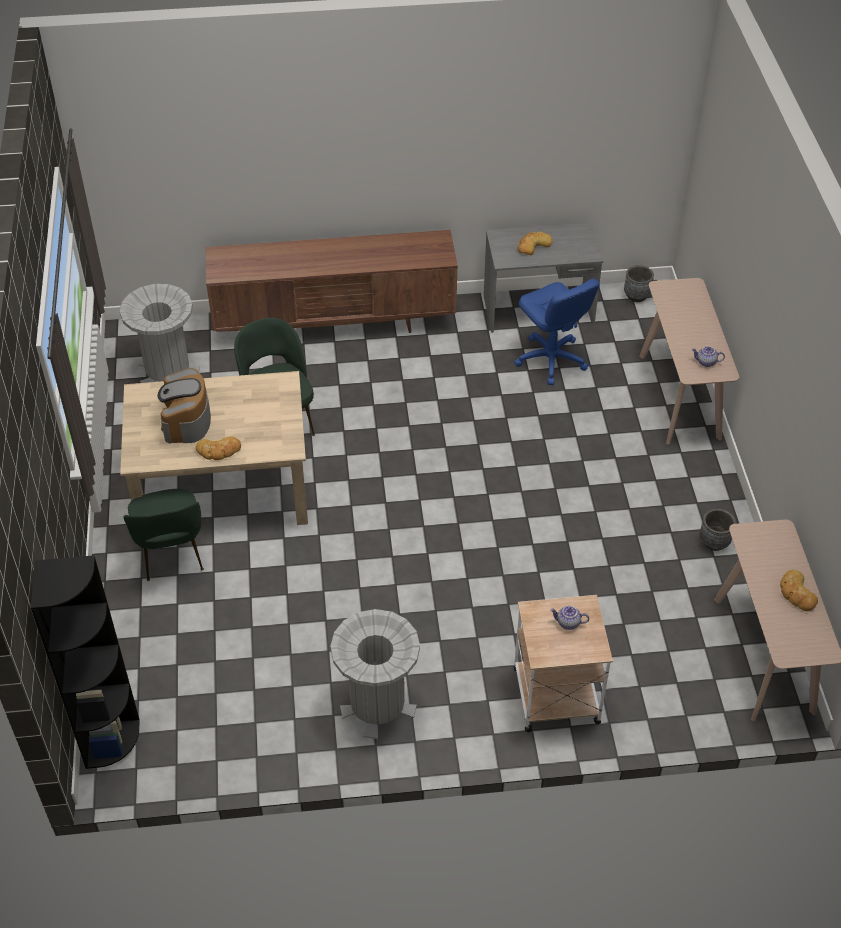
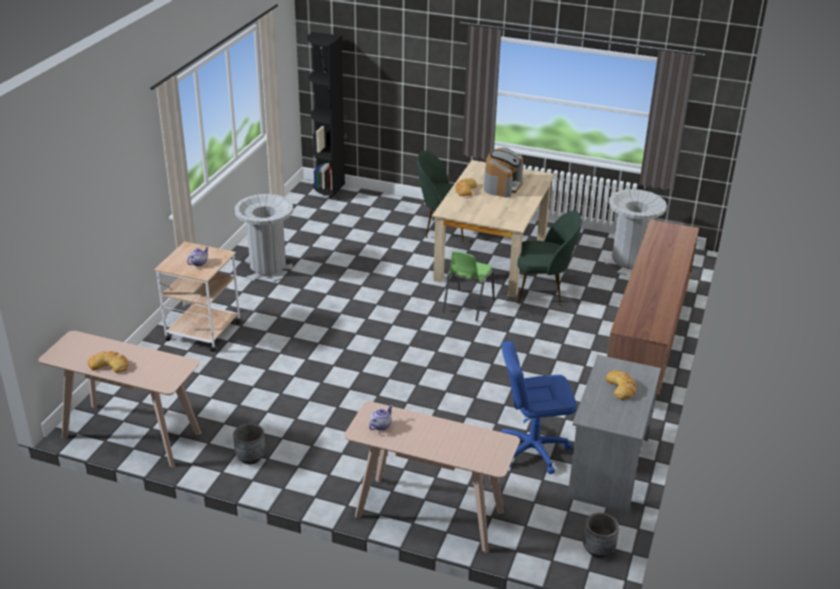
camera: 115 degrees right, 15 degrees down
(186, 420) = (502, 185): coffee machine -> coffee machine turned 90 degrees clockwise
(345, 475) = (467, 306): none -> green chair

